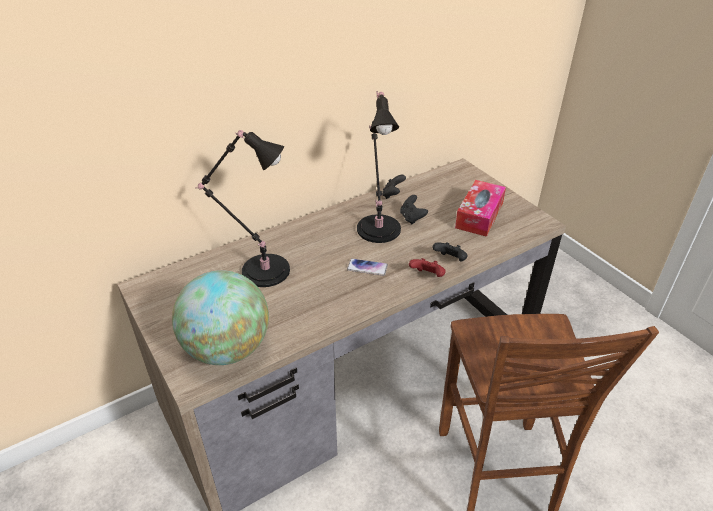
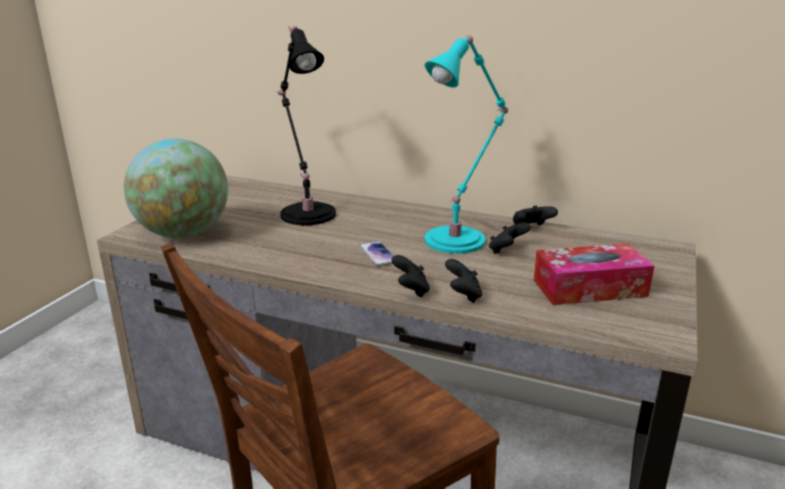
camera: 55 degrees right, 15 degrees down
(378, 226) = (458, 239): black table lamp -> turquoise table lamp
(427, 276) = (411, 290): red game controller -> black game controller

